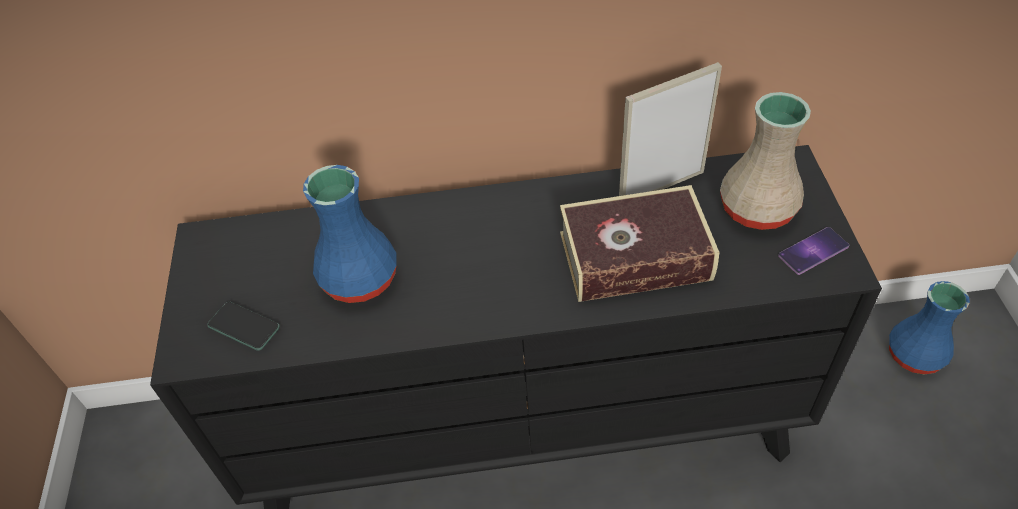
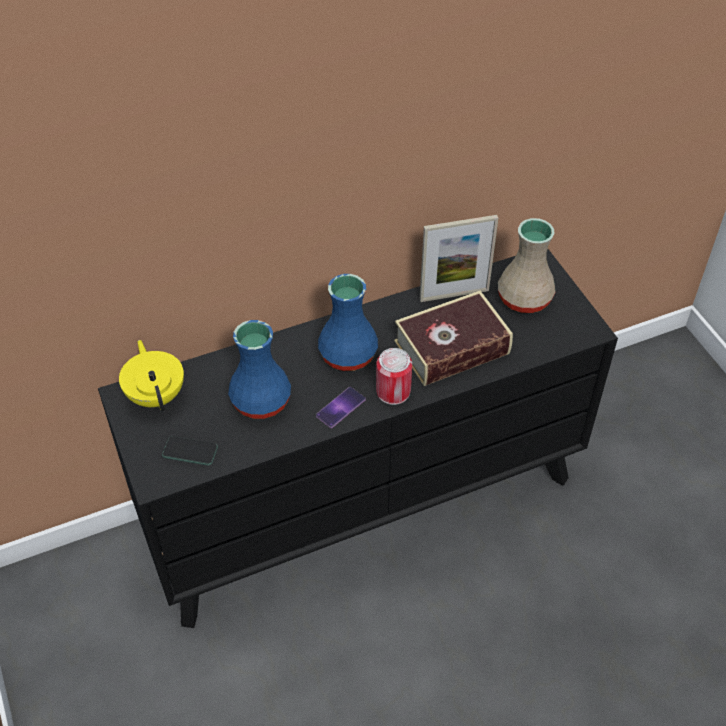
camera: 20 degrees left, 0 degrees up
(239, 245) = (156, 395): none -> yellow teapot
(534, 301) = (393, 391): none -> can
(661, 187) = (454, 295): picture frame -> picture frame turned 150 degrees counterclockwise
(813, 251) = (568, 321): phone -> phone (340, 407)
(916, 354) = (641, 386): blue vase -> blue vase (349, 354)

